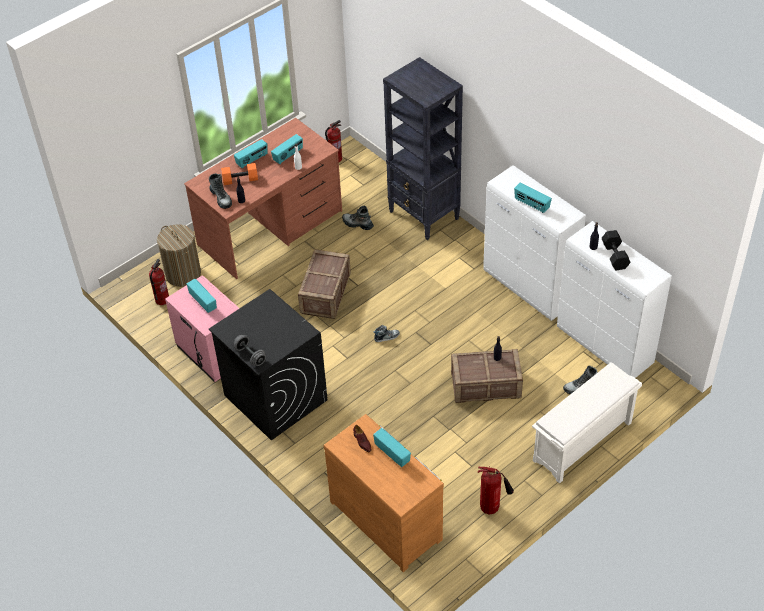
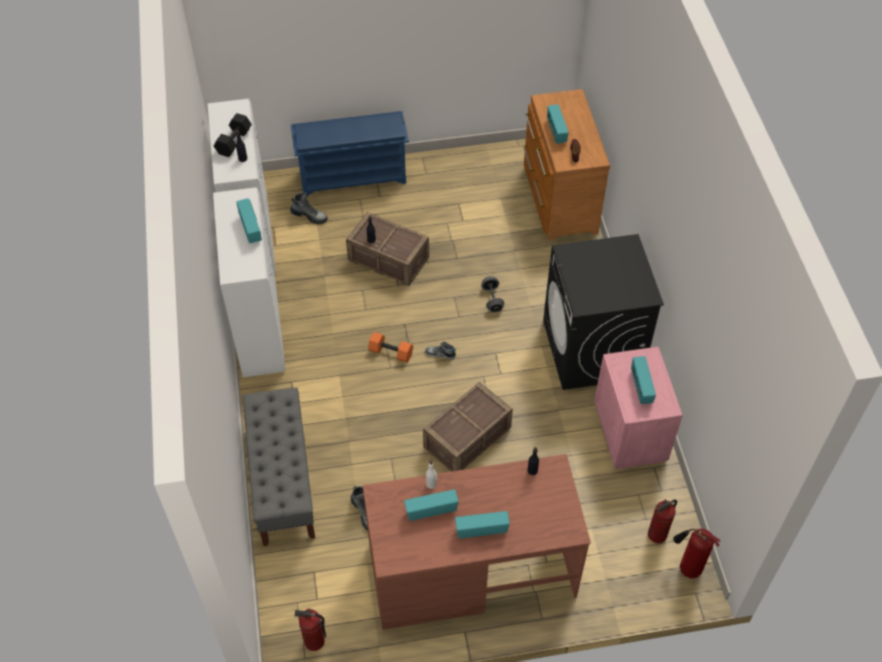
camera: 150 degrees left, 5 degrees up
(183, 274) = (615, 560): laundry basket -> none
(221, 198) = (555, 489): boot -> none
(240, 179) = (514, 506): orange dumbbell -> orange dumbbell (390, 353)
(250, 356) = (635, 255): grey dumbbell -> grey dumbbell (492, 299)
(424, 215) = (282, 480): black bookcase -> grey bench
(492, 508) = (468, 167): fire extinguisher -> fire extinguisher (687, 568)
(582, 443) = (353, 176): white shoe rack -> blue shoe rack

